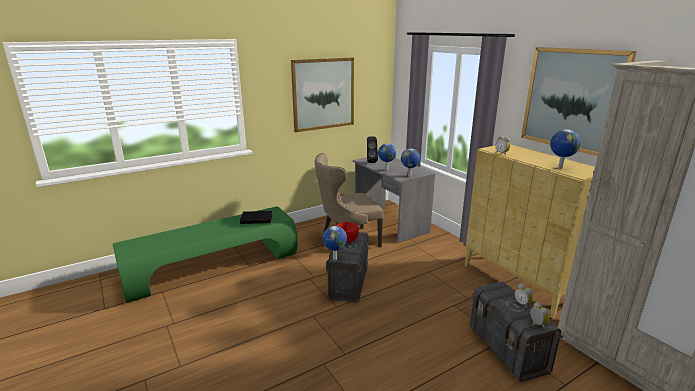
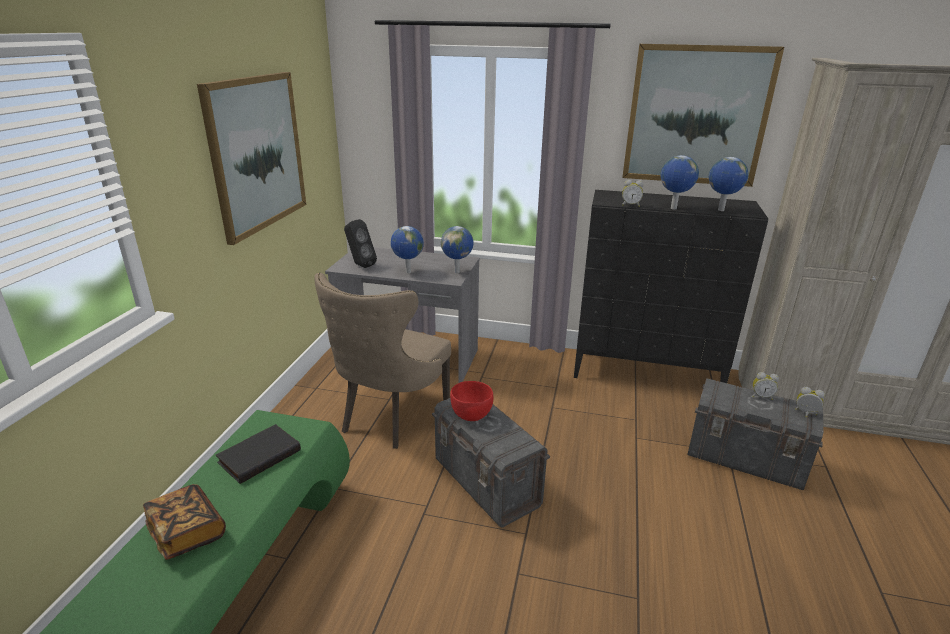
camera: 45 degrees left, 5 degrees up
(210, 229) = (187, 532): none -> book
(334, 259) = (504, 457): globe -> globe (673, 208)
(517, 284) = (647, 374): beige dresser -> black dresser

